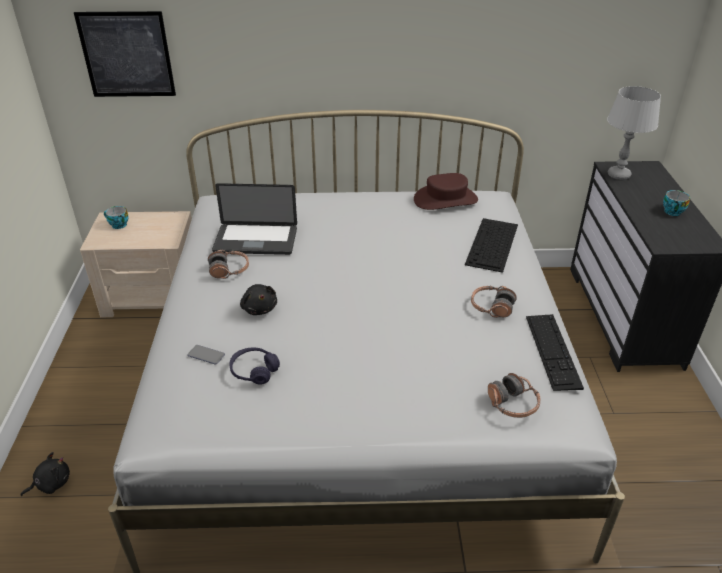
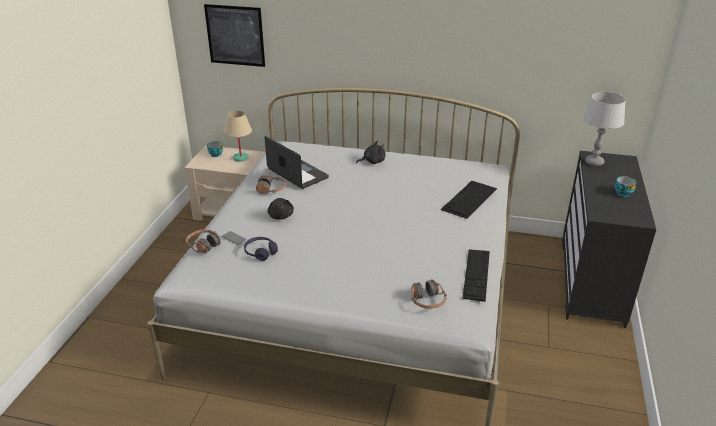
camera: 15 degrees right, 5 degrees down
(51, 483) = (128, 316): black plush toy -> black plush toy (372, 161)
(156, 225) = (241, 158): none -> beige table lamp
(255, 240) = (297, 173): laptop -> laptop turned 150 degrees counterclockwise
(445, 199) = (449, 164): brown hat -> none
(491, 307) = (446, 240): headphones -> headphones (203, 245)

